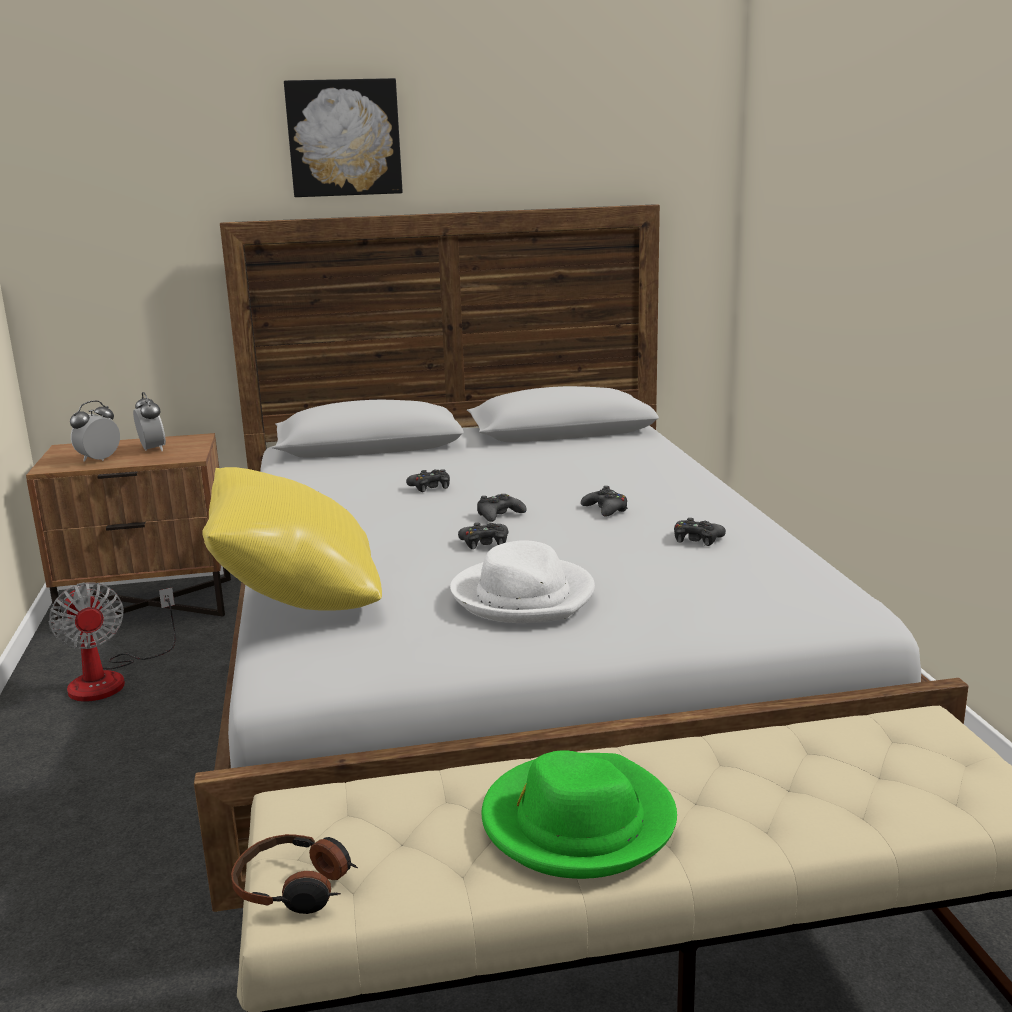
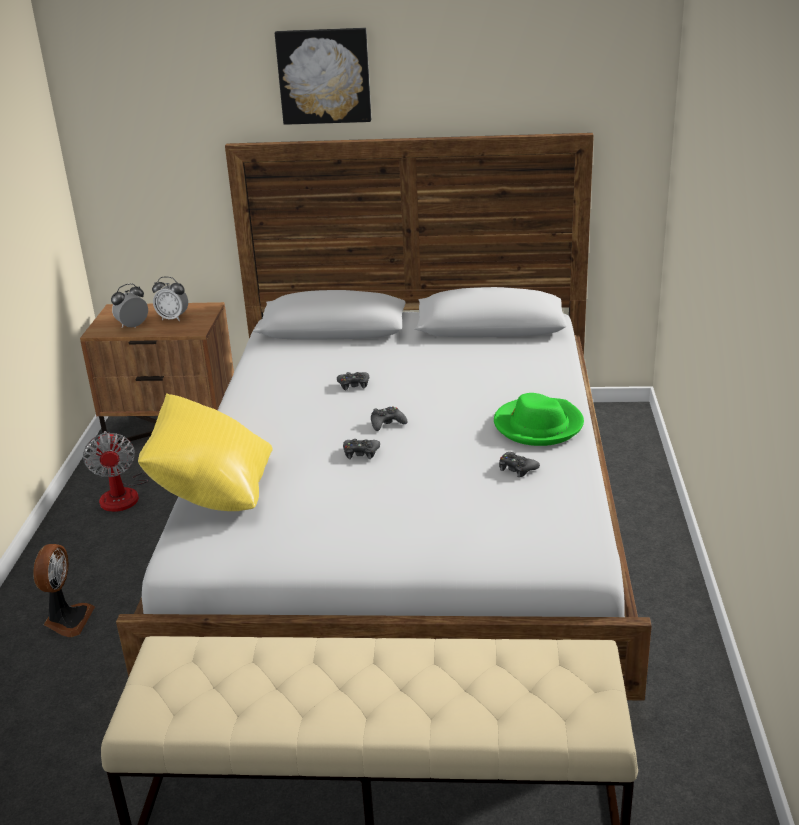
camera: 15 degrees right, 10 degrees up
(56, 841) = (67, 620): none -> fan
(152, 449) = (173, 318): alarm clock -> alarm clock turned 120 degrees clockwise
(295, 887) = (142, 706): headphones -> none
(524, 596) = (359, 511): white hat -> none
(578, 822) = (318, 691): green hat -> green hat (538, 425)
(605, 510) = (469, 427): black game controller -> none

